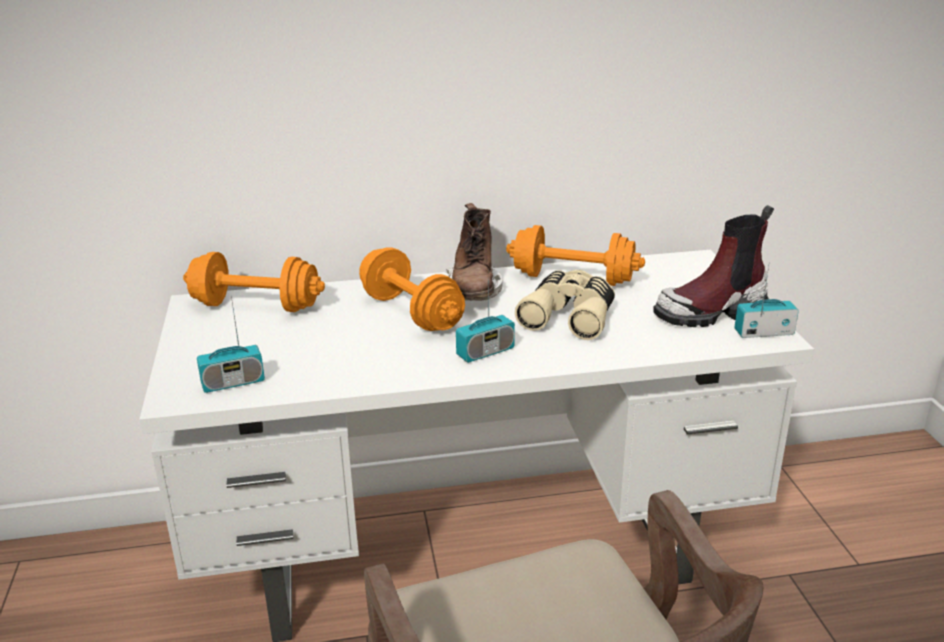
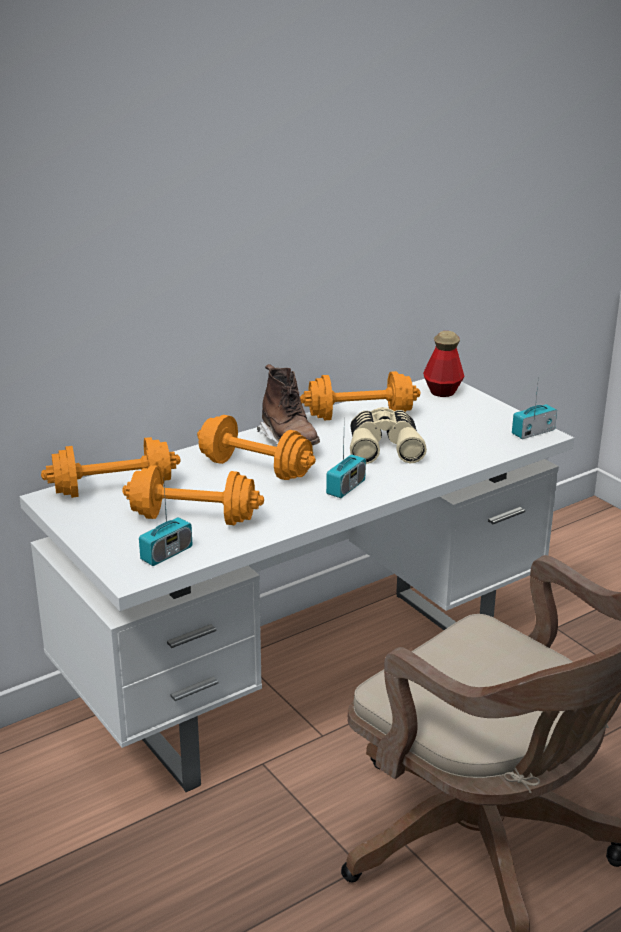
camera: 25 degrees left, 0 degrees up
(298, 351) = (193, 518): none -> orange dumbbell
(691, 268) = (442, 391): none -> bottle
(712, 312) = (485, 424): boot -> none

